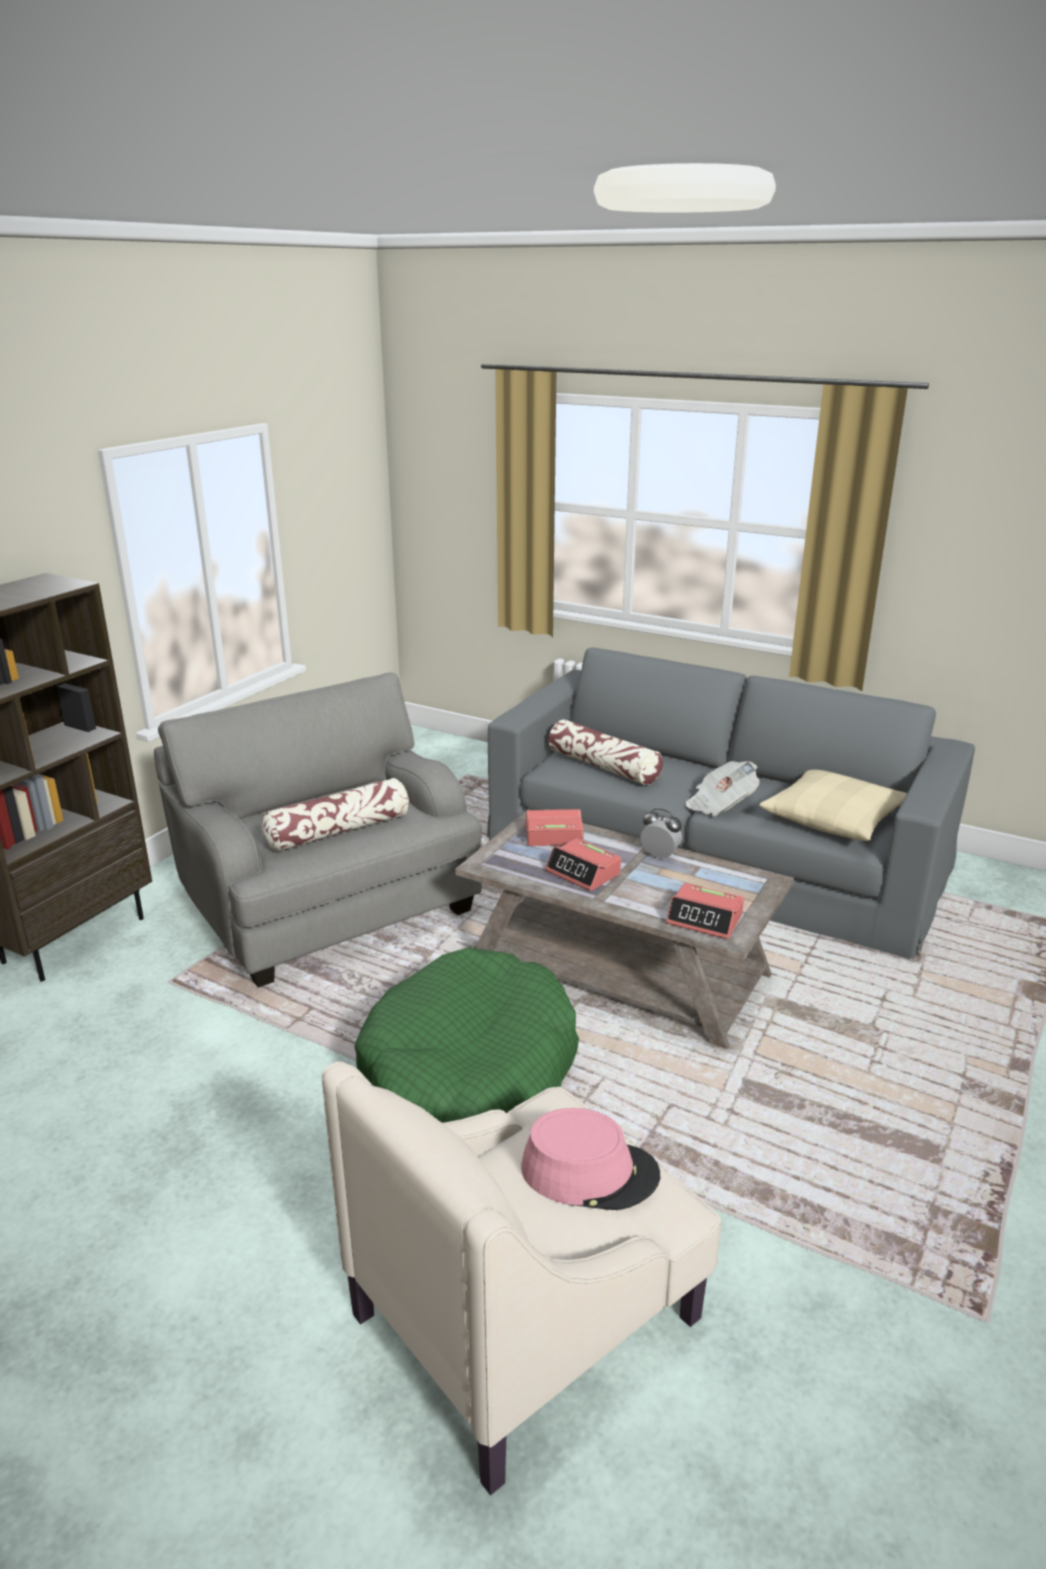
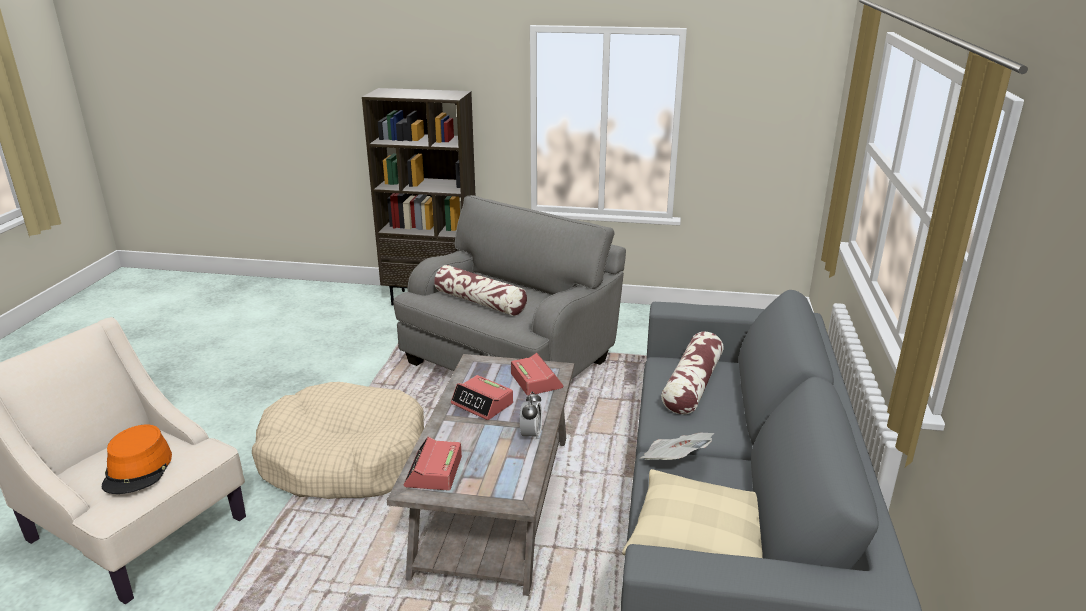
camera: 70 degrees right, 0 degrees up
(469, 1075) = (345, 459): green dog bed -> beige dog bed
(583, 873) = (482, 404): alarm clock -> alarm clock turned 75 degrees counterclockwise
(589, 1171) = (138, 469): pink hat -> orange hat

